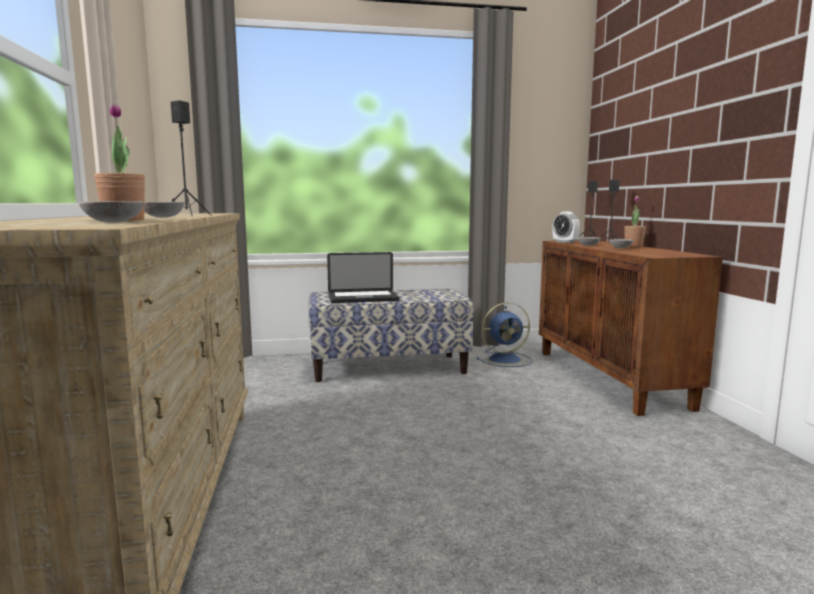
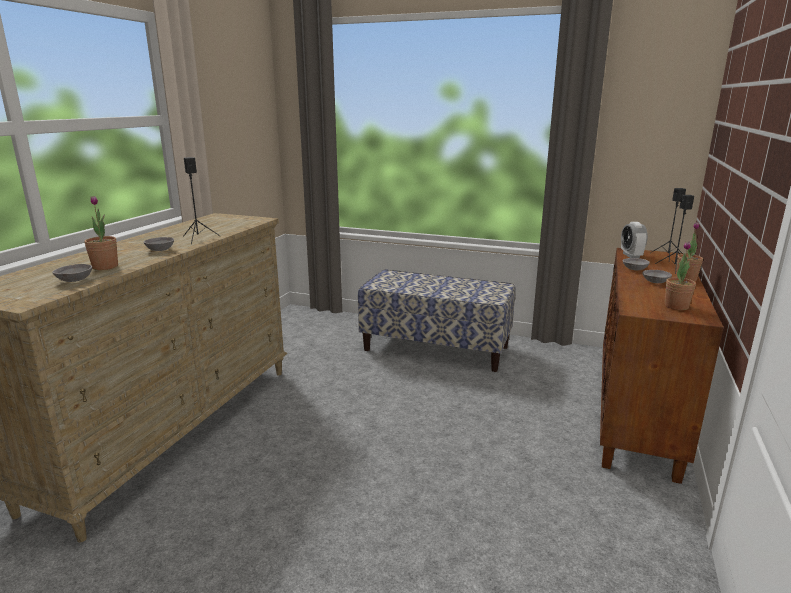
camera: 30 degrees right, 10 degrees up
(363, 298) = (412, 285): laptop -> none
(506, 359) = (555, 364): blue fan -> none
(668, 253) = (676, 306): none -> potted plant

